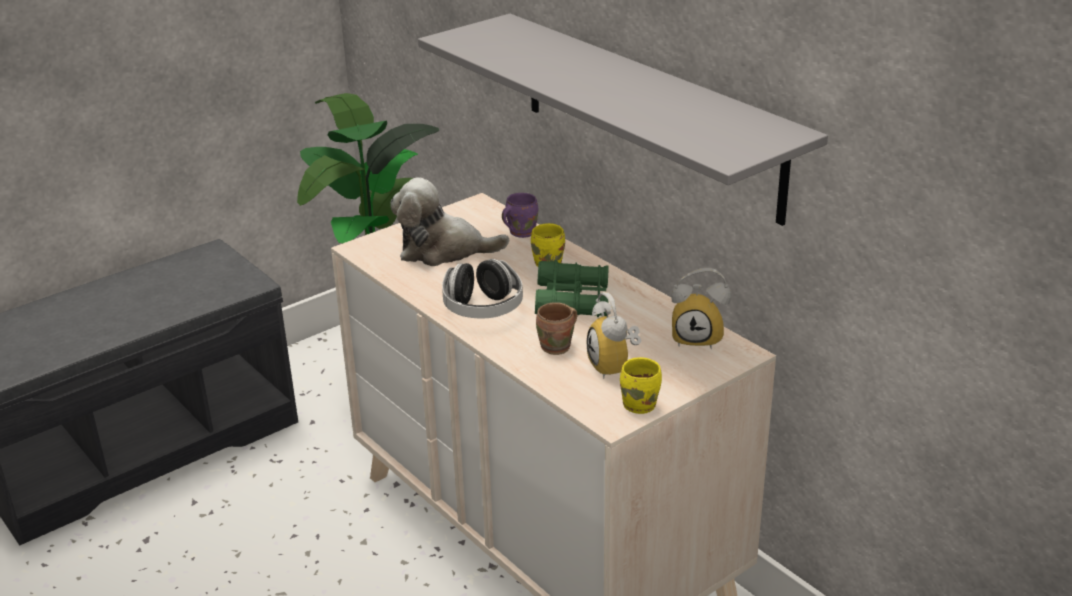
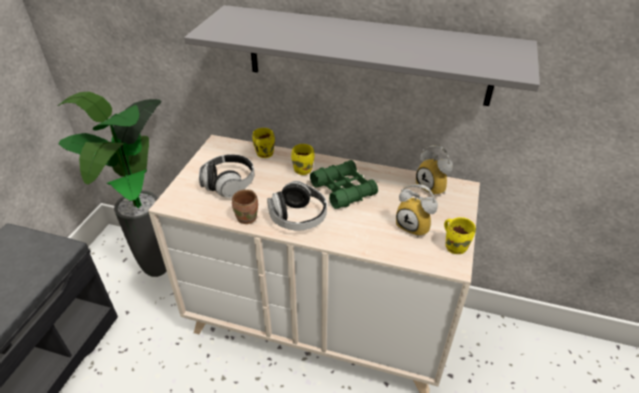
camera: 35 degrees left, 10 degrees up
(443, 250) = (229, 184): plush toy -> headphones
(519, 232) = (263, 154): purple mug -> yellow mug
(558, 347) = (370, 226): brown mug -> brown mug (248, 217)
(699, 338) = (434, 187): alarm clock -> alarm clock turned 75 degrees clockwise

